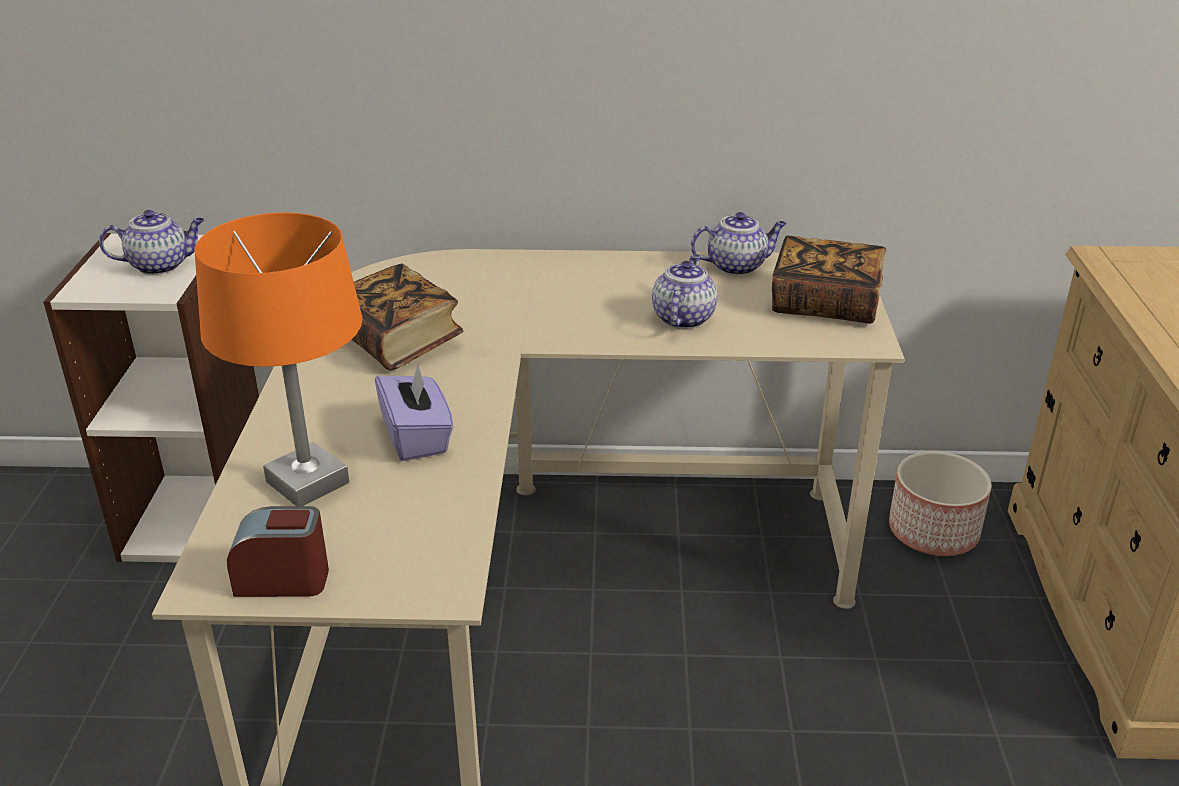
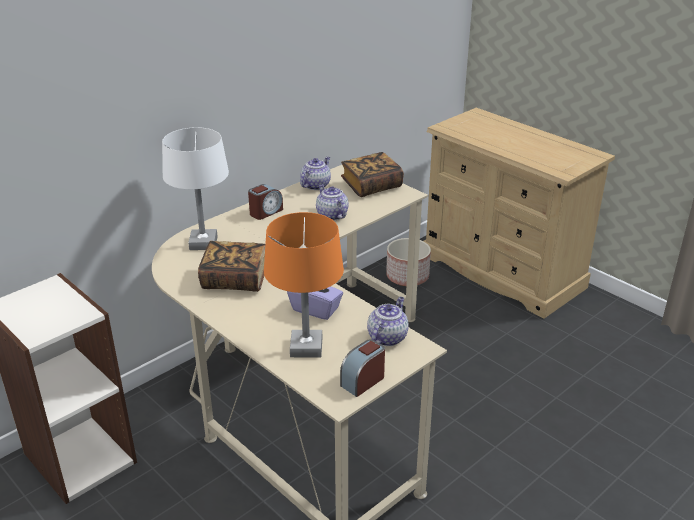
camera: 45 degrees left, 0 degrees up
(161, 265) = (55, 303): teapot -> teapot (387, 337)
(447, 277) = (203, 243): none -> white table lamp
(597, 272) = (265, 212): none -> alarm clock

